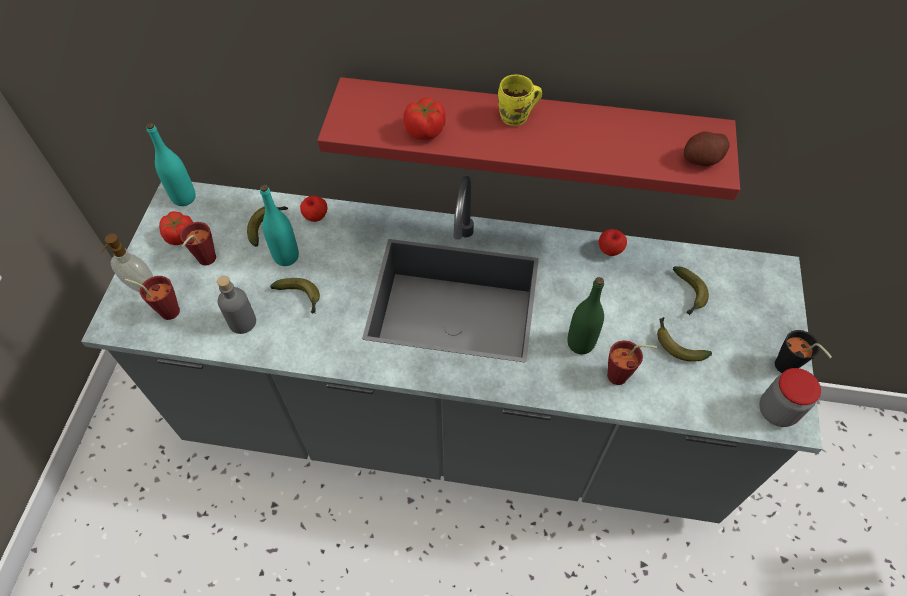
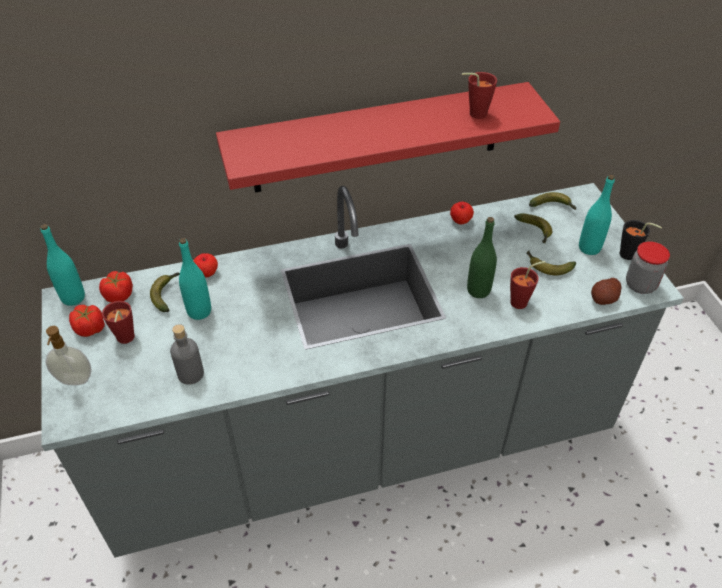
camera: 25 degrees left, 10 degrees down
(166, 310) = (111, 390): red cup -> red cup (474, 114)
(300, 297) = (232, 337): banana -> banana (553, 206)
(425, 131) = (312, 148): tomato -> tomato (119, 295)
(516, 118) = (375, 121): yellow mug -> none
(701, 159) = (523, 110): potato -> potato (603, 299)
(742, 339) = (589, 248): none -> turquoise bottle

